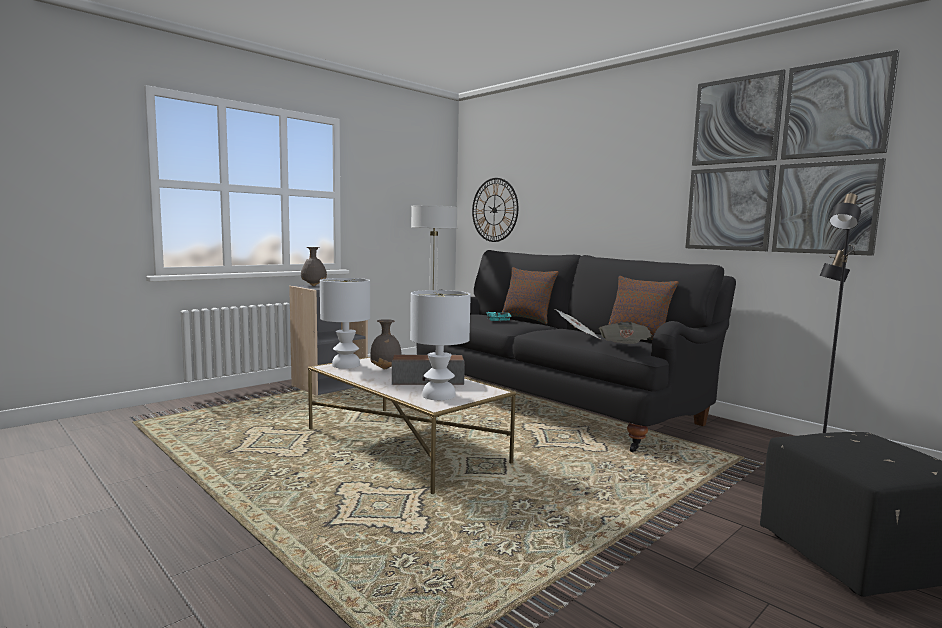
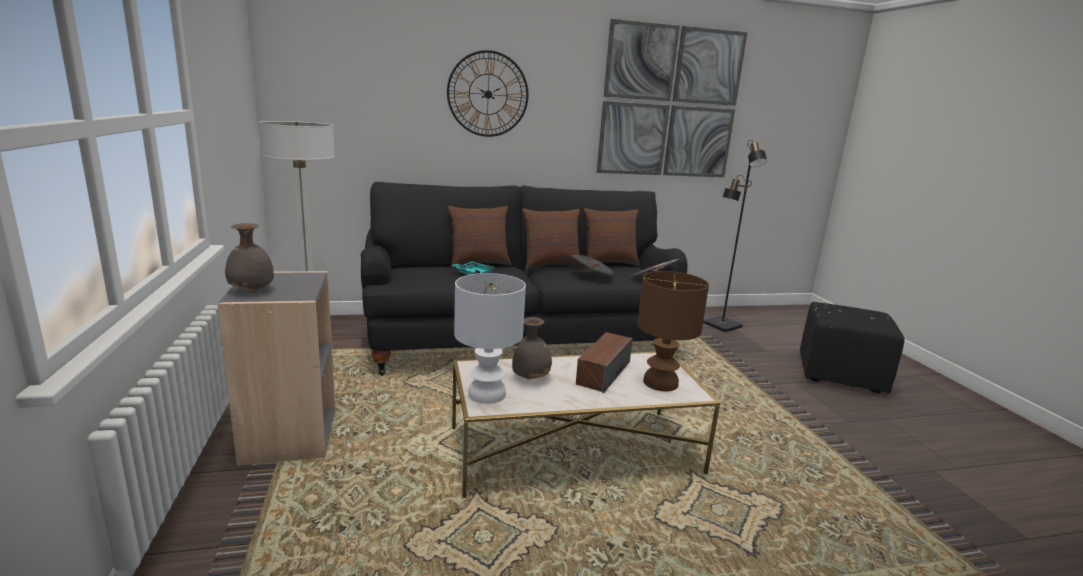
camera: 60 degrees left, 10 degrees up
(439, 395) = (661, 383): white table lamp -> brown table lamp
(494, 210) = (341, 122): wall clock -> wall clock (488, 94)
(572, 329) = (551, 267): none -> brown pillow

